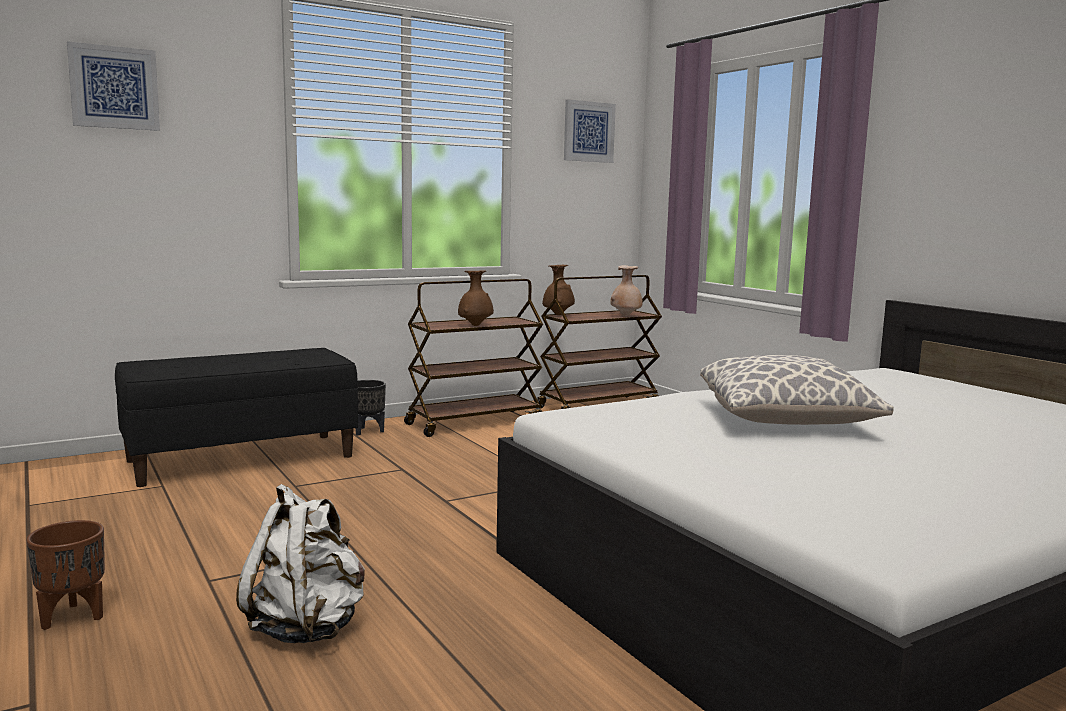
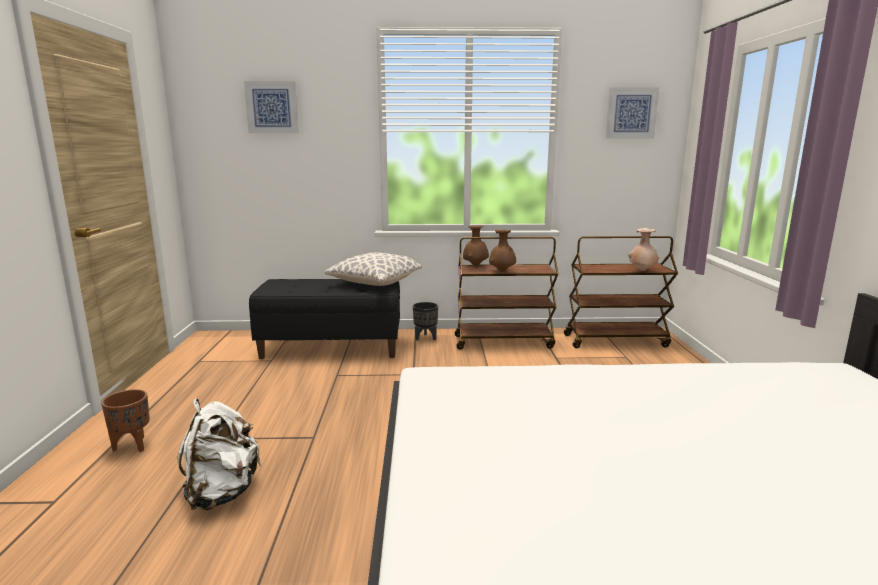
camera: 30 degrees right, 5 degrees up
(558, 315) = (584, 265): brown vase -> brown vase (475, 265)
(786, 422) = (611, 421): pillow -> pillow (374, 283)

